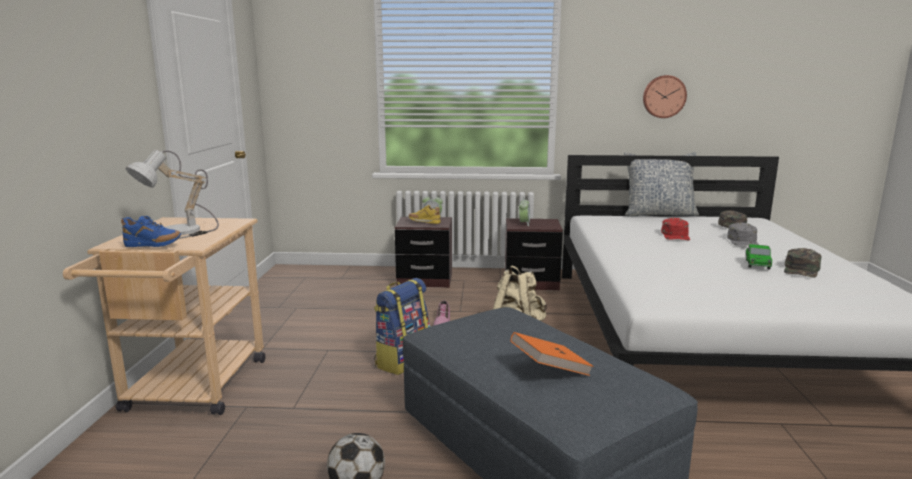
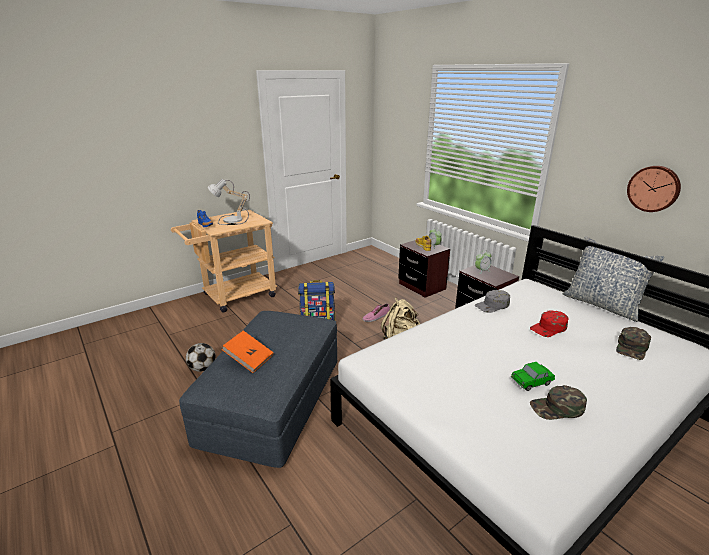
camera: 50 degrees right, 10 degrees up
(743, 241) = (590, 361): grey cap -> grey cap (492, 305)

